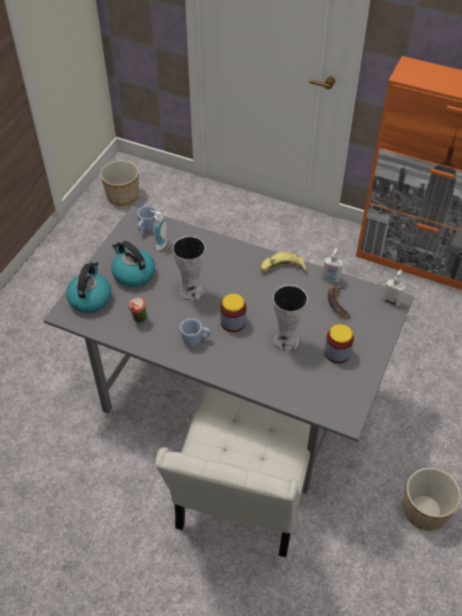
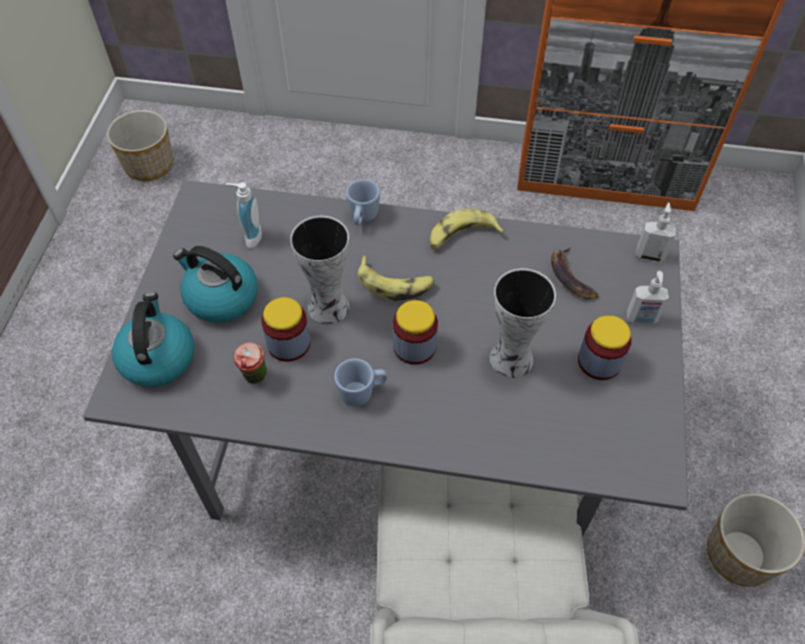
camera: 15 degrees left, 5 degrees up
(147, 228) = (220, 213): blue mug -> blue mug (362, 218)
(163, 306) = (289, 343): none -> jar
(233, 286) = (395, 284): none -> banana
(331, 279) = (544, 238): soap dispenser -> soap dispenser (641, 319)

